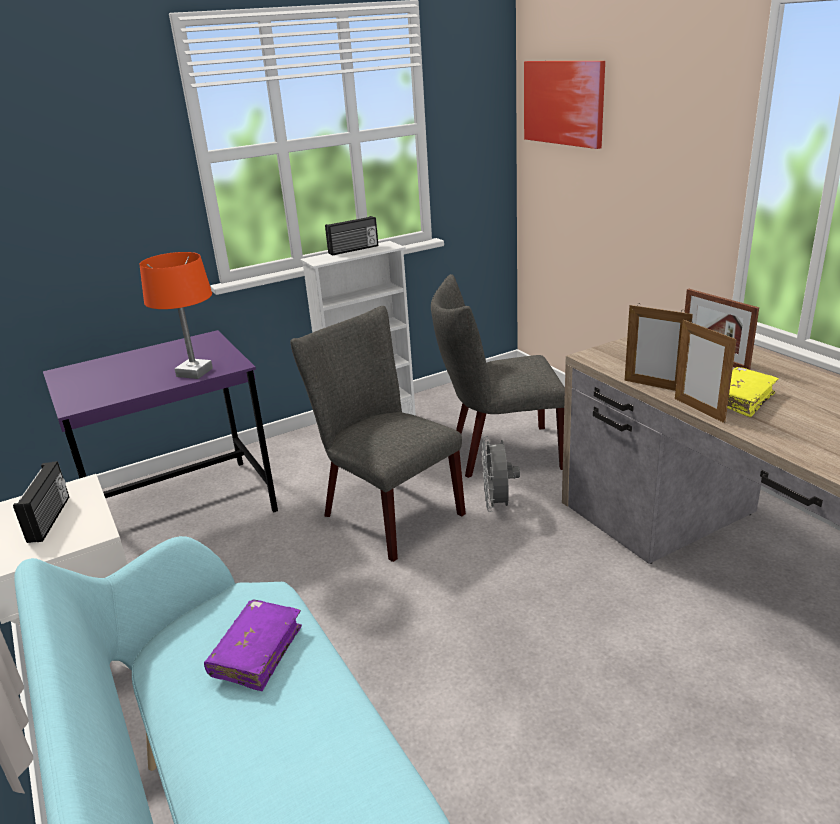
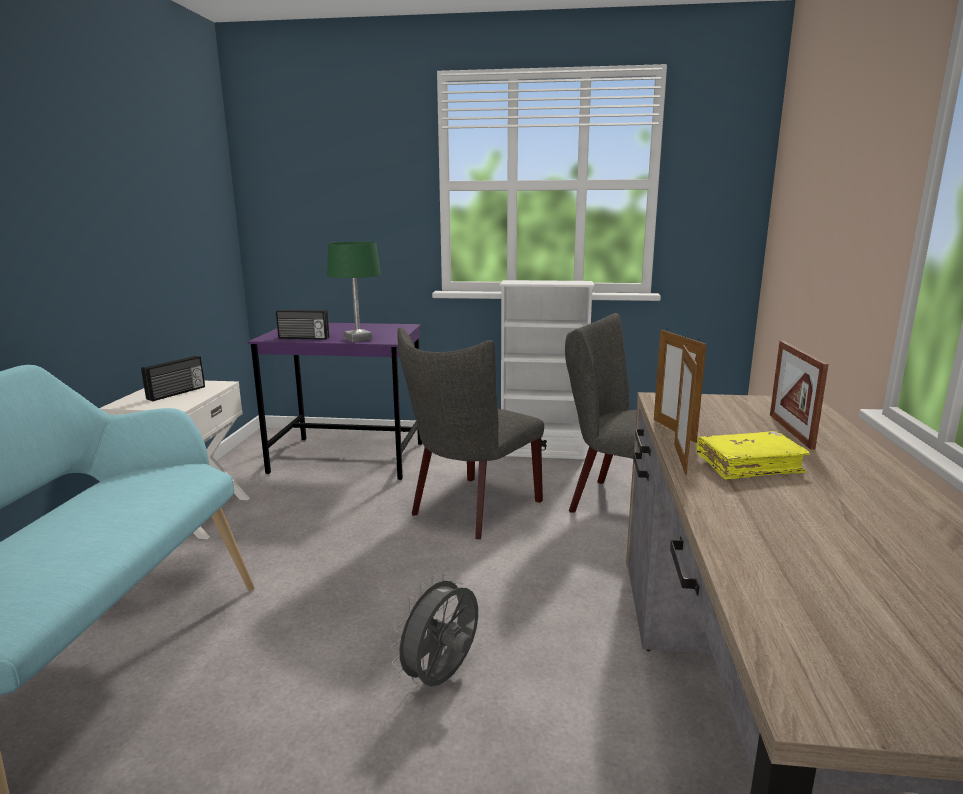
camera: 35 degrees right, 10 degrees down
(194, 372) = (358, 339): orange table lamp -> green table lamp
(257, 652) = (135, 499): purple book -> none
(354, 250) = (550, 281): radio -> radio (303, 338)
(385, 512) = (471, 510): grey chair -> grey chair turned 135 degrees counterclockwise
(498, 504) = (567, 541): grey fan -> grey fan (442, 679)
(563, 102) = (800, 163): picture -> none

